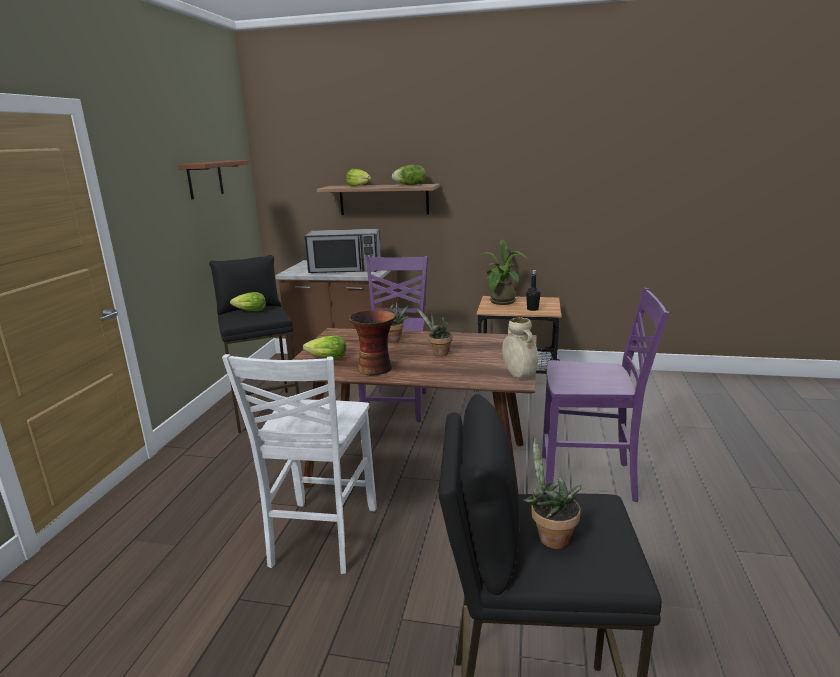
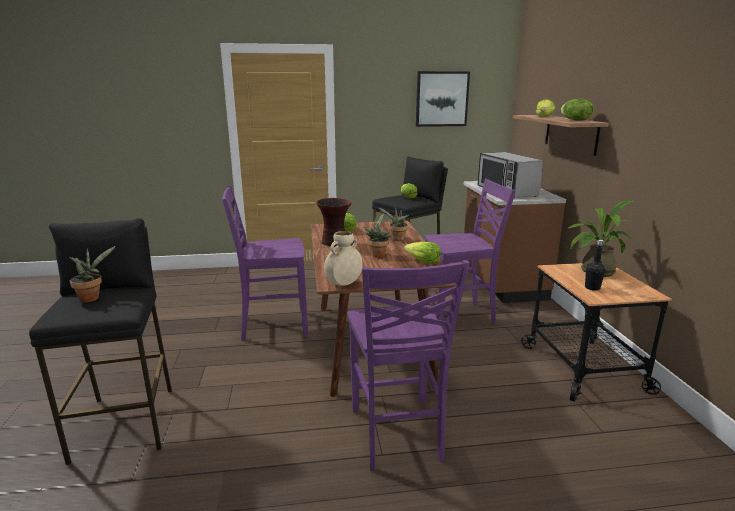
camera: 70 degrees right, 0 degrees up
(205, 179) = (441, 99): brown shelf -> picture
(321, 537) = (273, 325): white chair -> purple chair
(473, 339) = (422, 261): none -> lettuce

